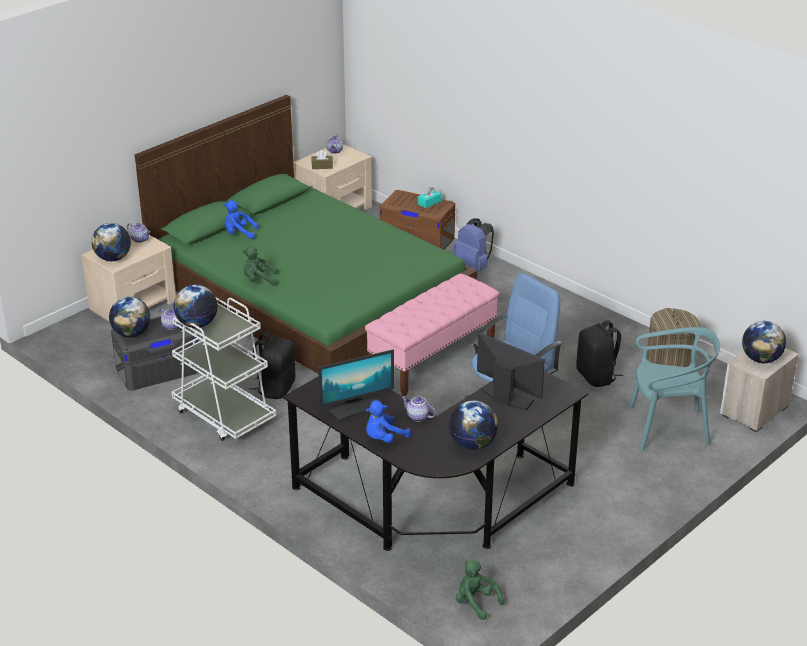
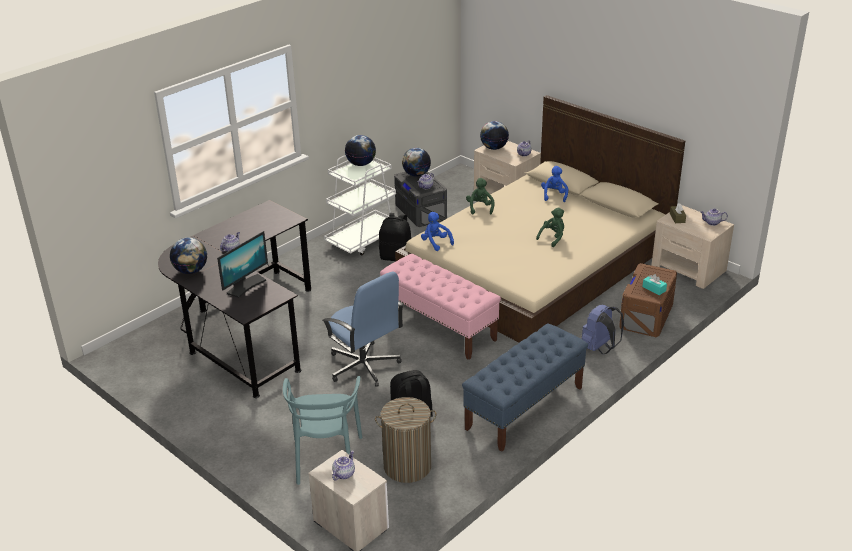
camera: 90 degrees right, 0 degrees up
(309, 292) = (537, 264): green bed -> beige bed
(357, 409) = (247, 226): monitor -> none
(384, 438) = (209, 237): blue plush toy -> blue plush toy (435, 243)
(476, 602) = (135, 347): green plush toy -> green plush toy (552, 238)
(571, 313) = (524, 408): none -> blue bench
(760, 359) = (343, 474): globe -> teapot

